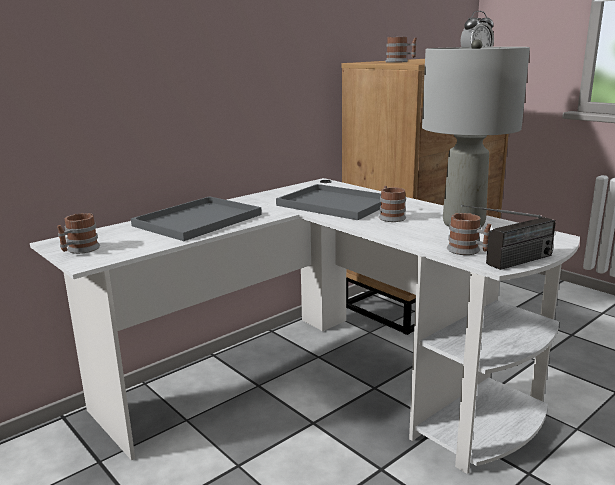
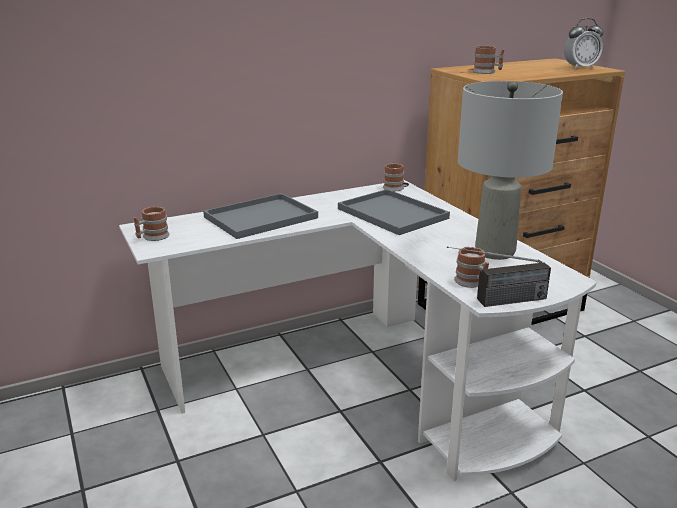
camera: 15 degrees right, 5 degrees up
(390, 217) = (432, 235): mug -> mug (393, 186)

